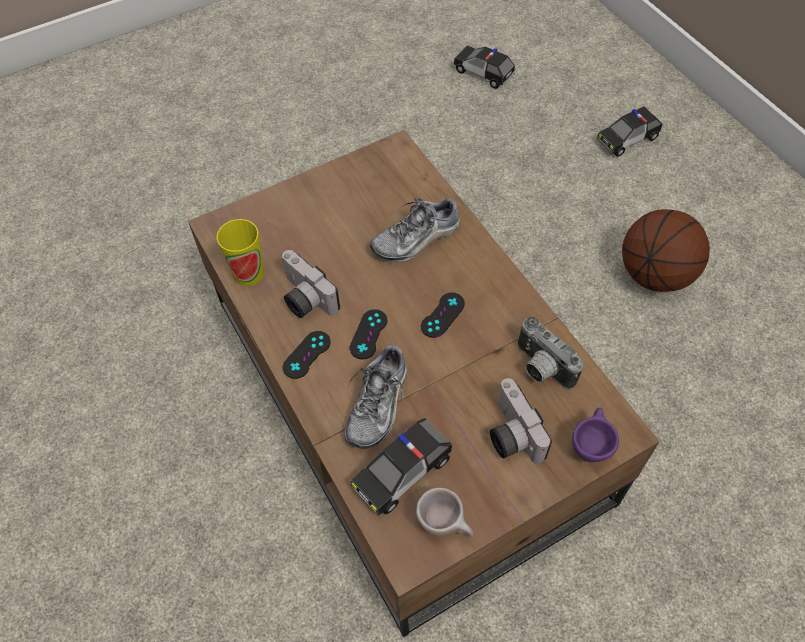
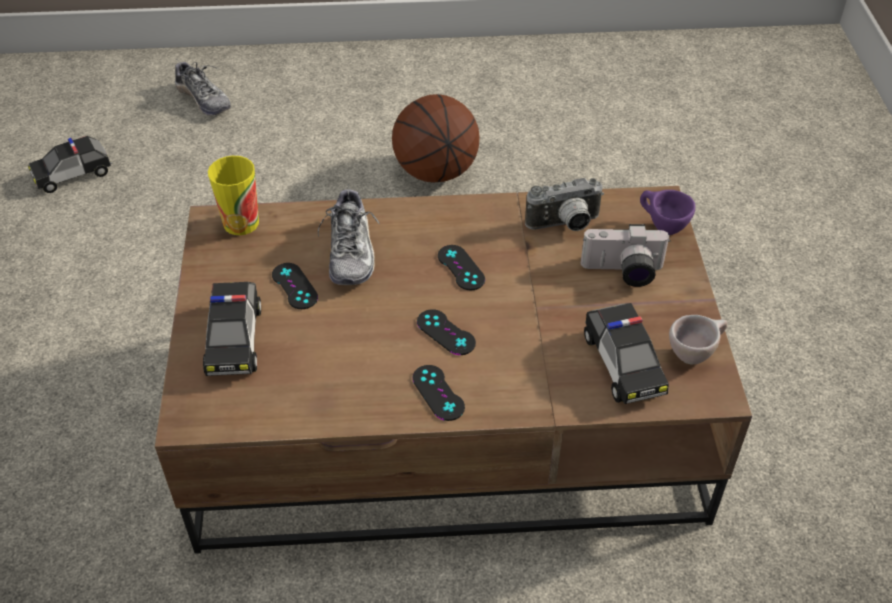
camera: 65 degrees left, 10 degrees down
(248, 273) = (287, 409): cup -> cup (241, 223)
(304, 299) = (362, 370): camera -> none
(361, 223) = (294, 286): none -> black game controller
(378, 404) = (536, 355): shoe -> shoe (203, 99)
(627, 139) = (267, 115): toy car -> toy car (234, 340)

